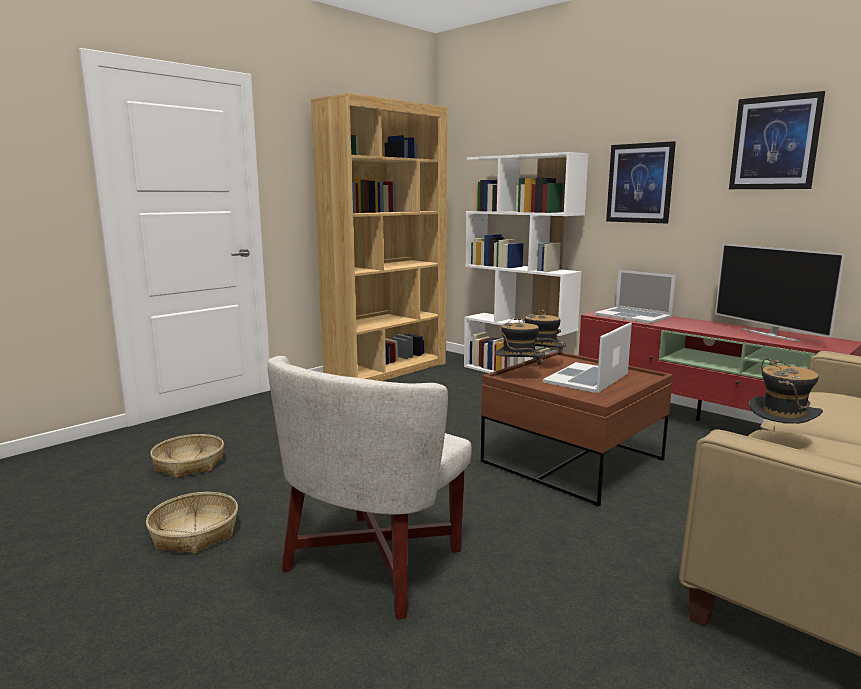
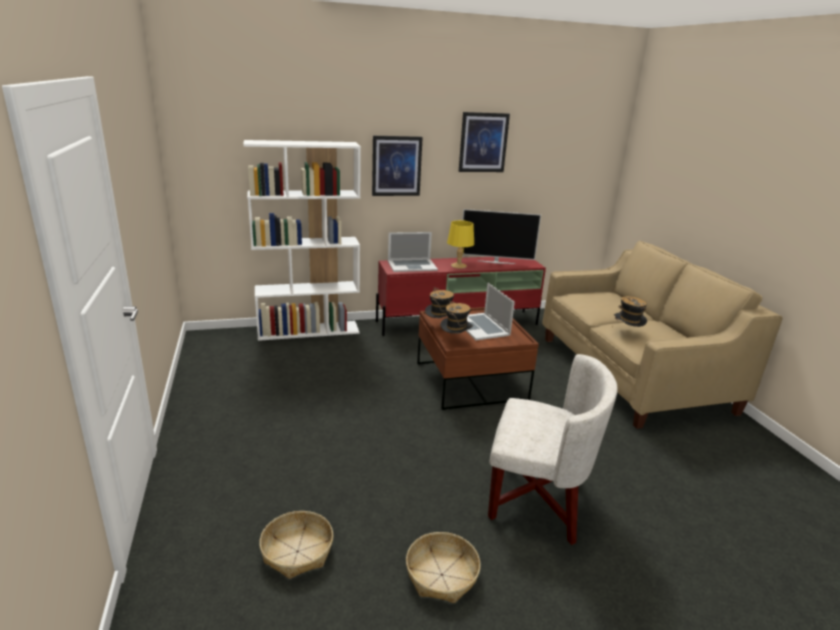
camera: 60 degrees left, 10 degrees up
(373, 562) = (537, 500): white armchair -> white armchair turned 45 degrees counterclockwise
(387, 370) = (206, 372): brown bookcase -> none
(696, 326) = (458, 265): none -> yellow table lamp

